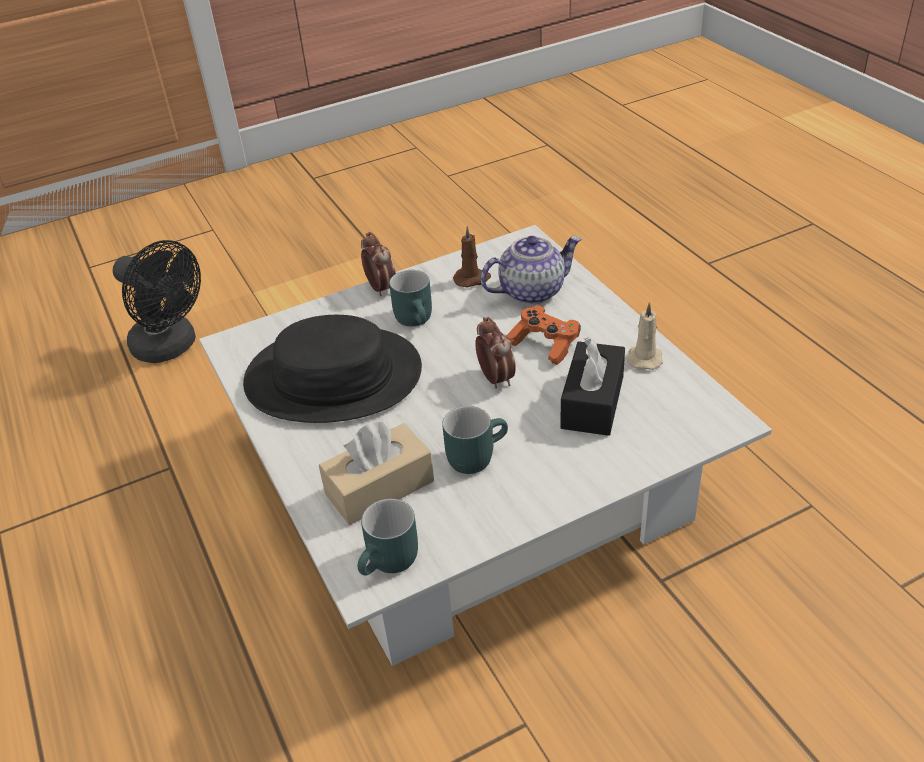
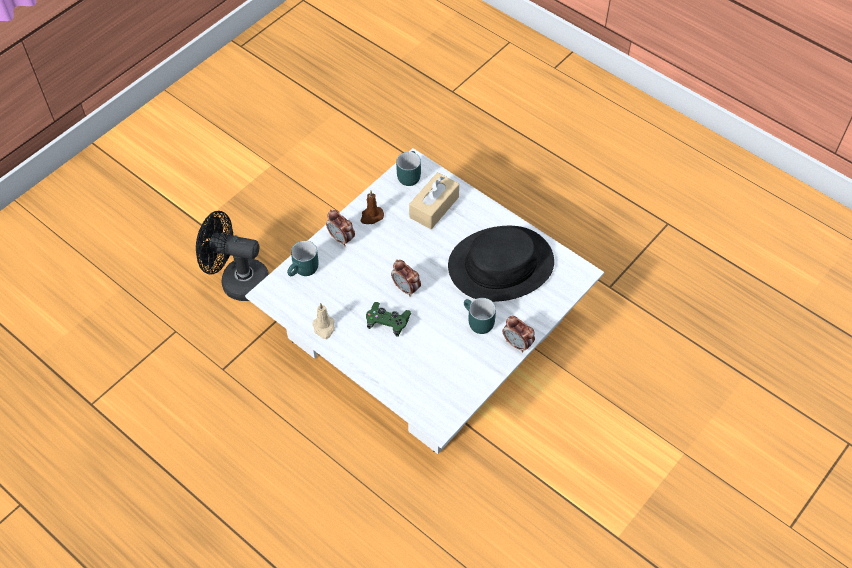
camera: 155 degrees right, 15 degrees up
(171, 347) = (695, 377): black fan -> black fan (237, 281)
(472, 279) = (460, 370): brown candle -> brown candle (371, 216)
(475, 454) = (395, 237): turquoise mug -> turquoise mug (304, 271)
(532, 291) = (414, 369): teapot -> none
(544, 344) = (388, 323): orange game controller -> green game controller
(573, 475) = (341, 239): none -> alarm clock
(592, 402) = (345, 287): black tissue box -> none

